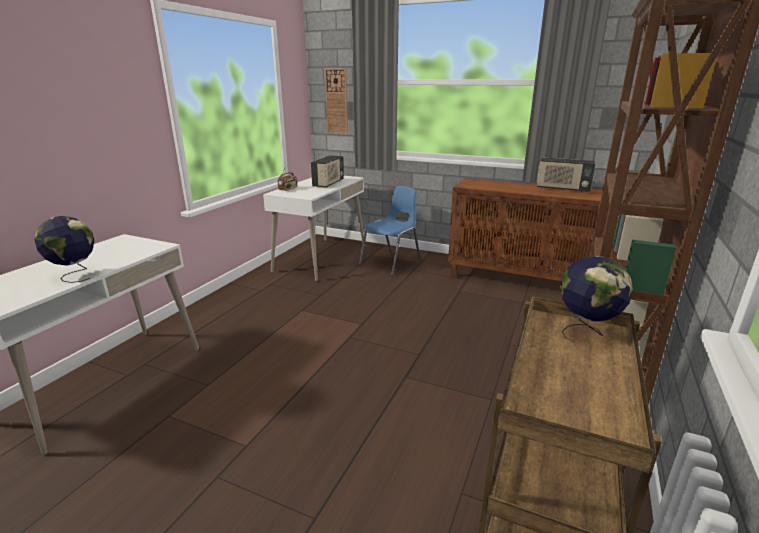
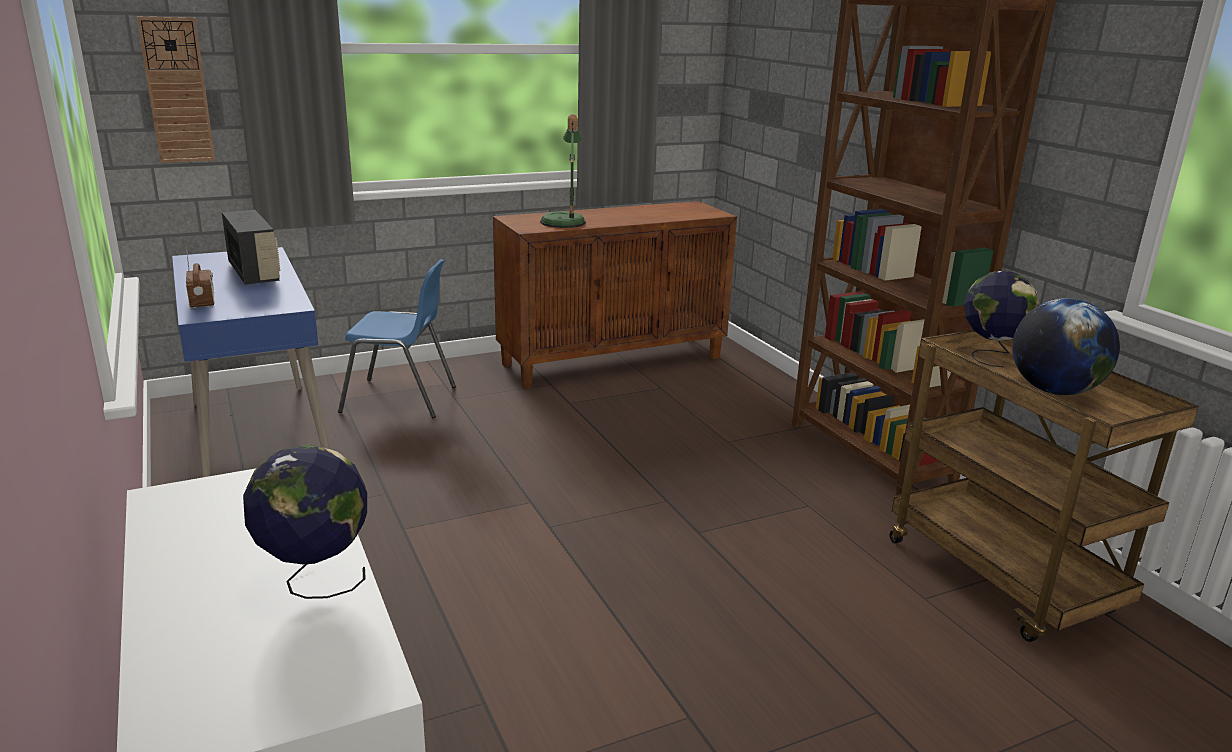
camera: 50 degrees left, 0 degrees up
(321, 258) = (258, 437): white desk -> blue desk
(391, 262) = (401, 399): blue chair -> blue chair turned 105 degrees clockwise
(494, 186) = (564, 221): none -> table lamp
(562, 189) = (648, 209): radio -> none
(569, 374) = (1054, 391): none -> globe

